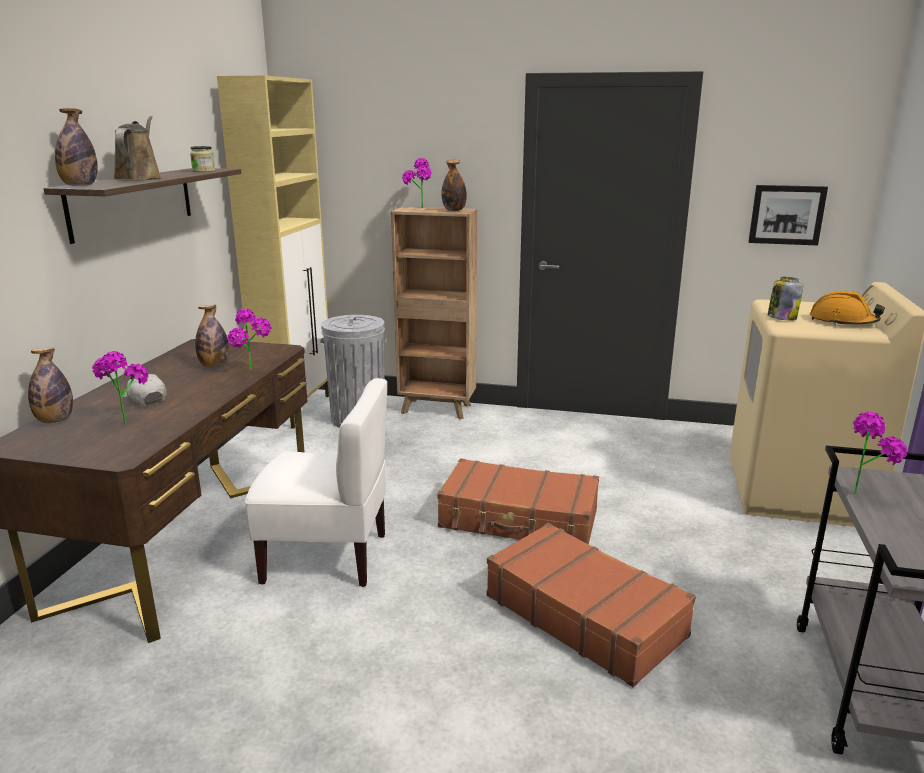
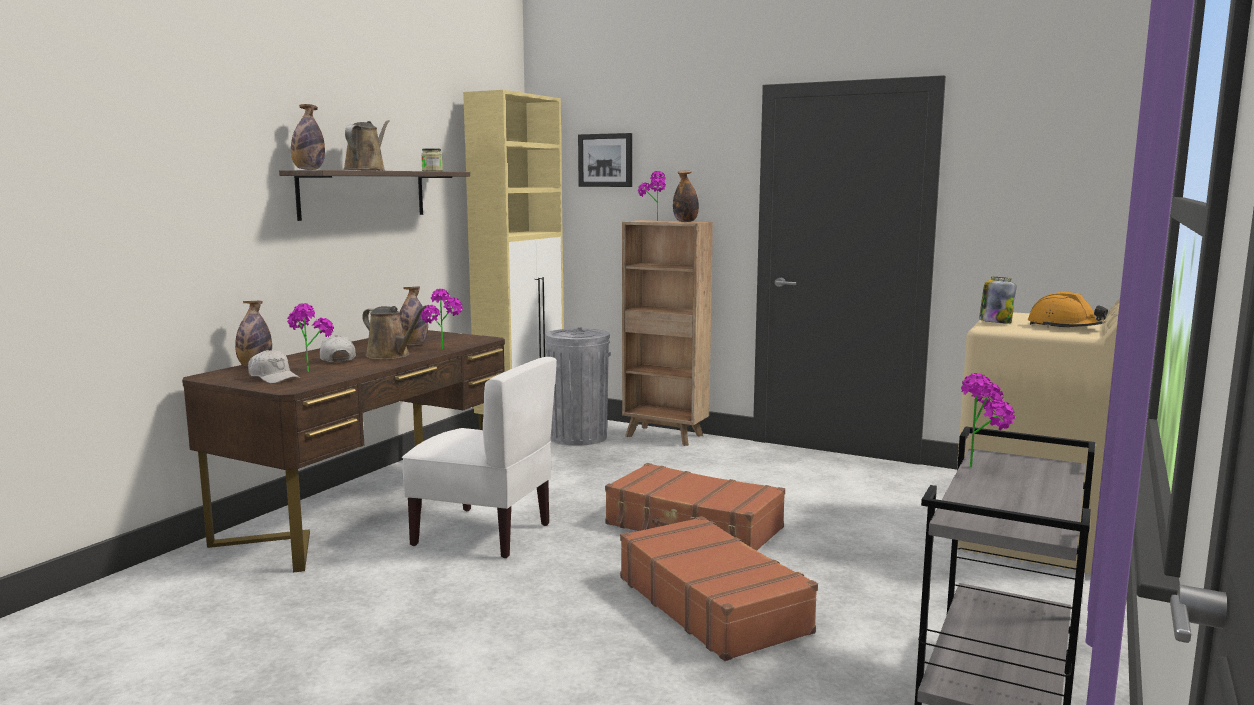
camera: 15 degrees right, 10 degrees down
(91, 440) = (273, 378): none -> white cap
(202, 387) = (391, 356): none -> brown watering can
(786, 214) = (1047, 226): picture -> picture (606, 160)

